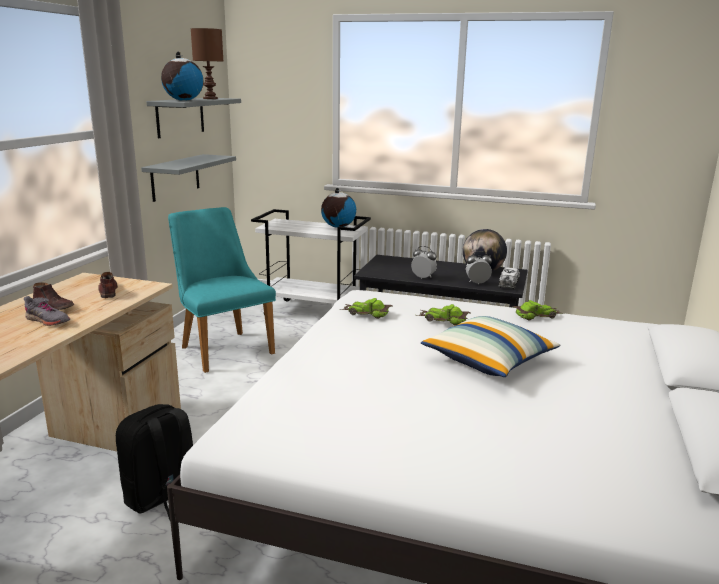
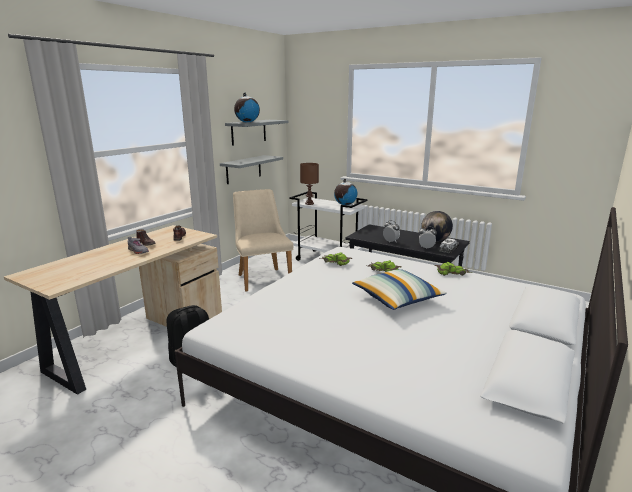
camera: 15 degrees right, 0 degrees up
(211, 98) = (268, 120): brown table lamp -> brown table lamp (309, 203)
(222, 347) = (262, 277): turquoise chair -> beige chair

